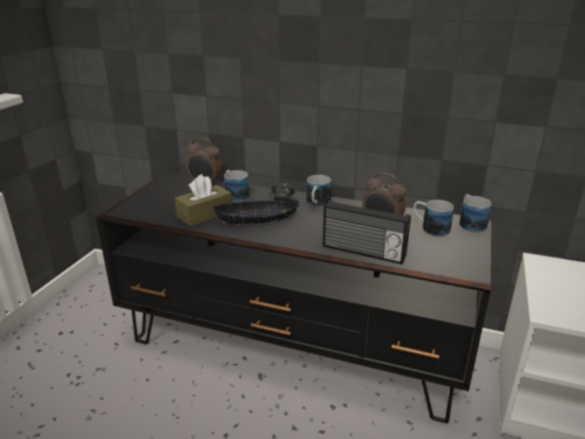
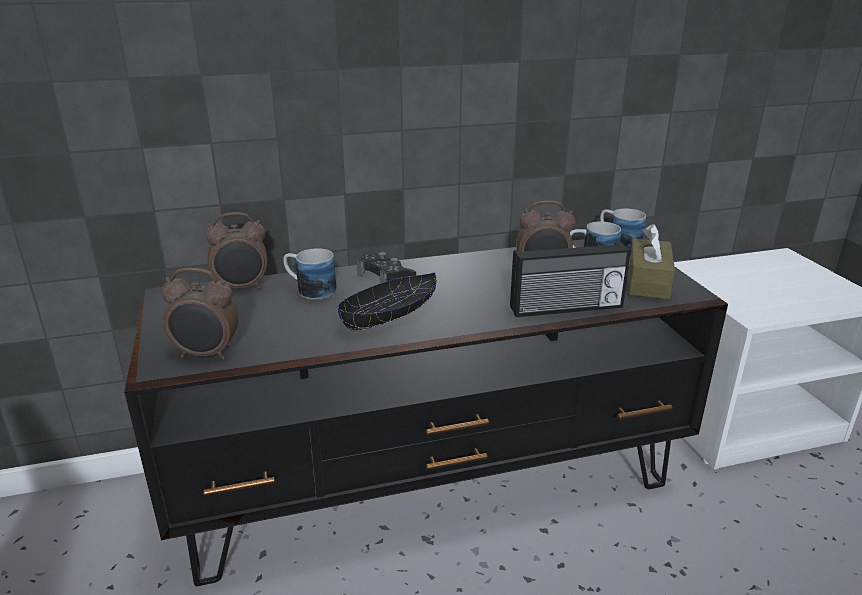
camera: 35 degrees left, 0 degrees up
(146, 212) = (206, 355): none -> alarm clock
(205, 214) = (306, 328): brown tissue box -> brown tissue box (648, 281)
(317, 205) = (435, 270): mug -> none

